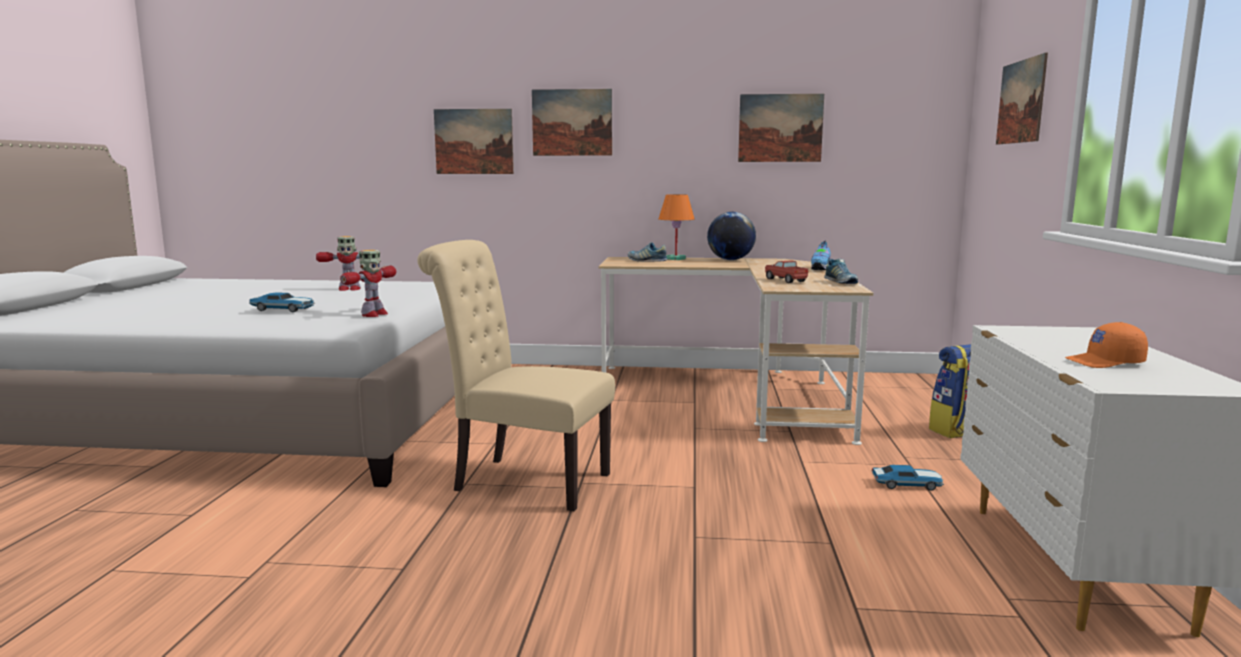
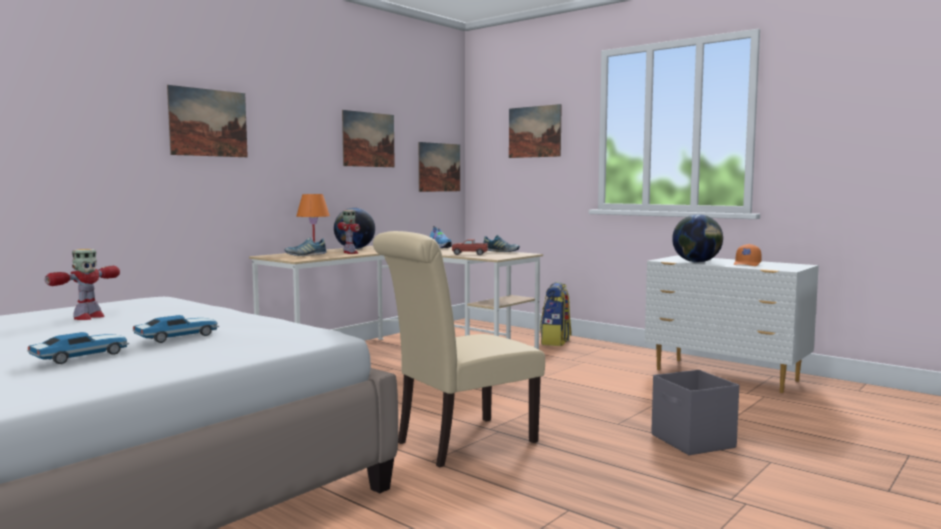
camera: 55 degrees left, 5 degrees down
(373, 314) = (284, 323): toy robot -> toy robot (350, 253)
(474, 141) = (100, 136): picture -> picture (439, 167)
(697, 595) = (693, 441): none -> grey storage box
(907, 484) = (607, 369): toy car -> toy car (82, 356)
(1034, 341) = (697, 262): none -> globe

